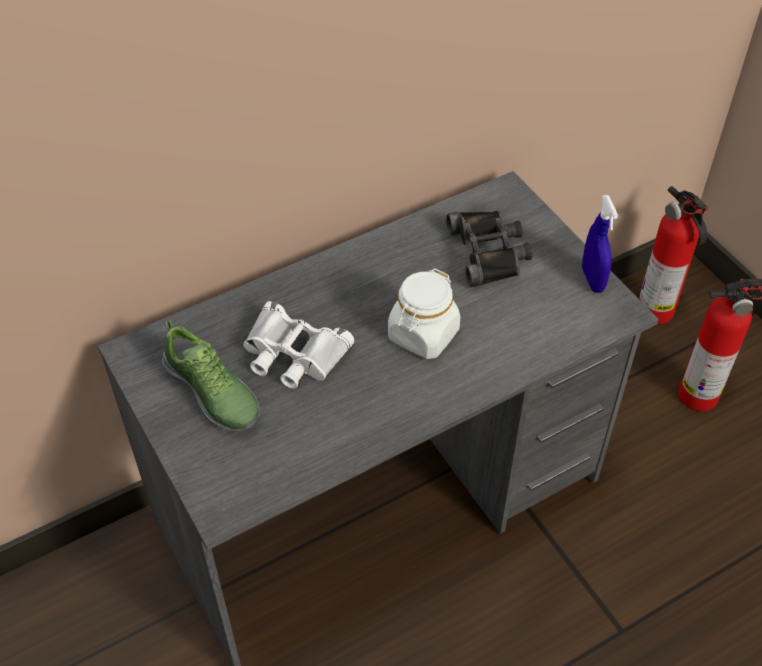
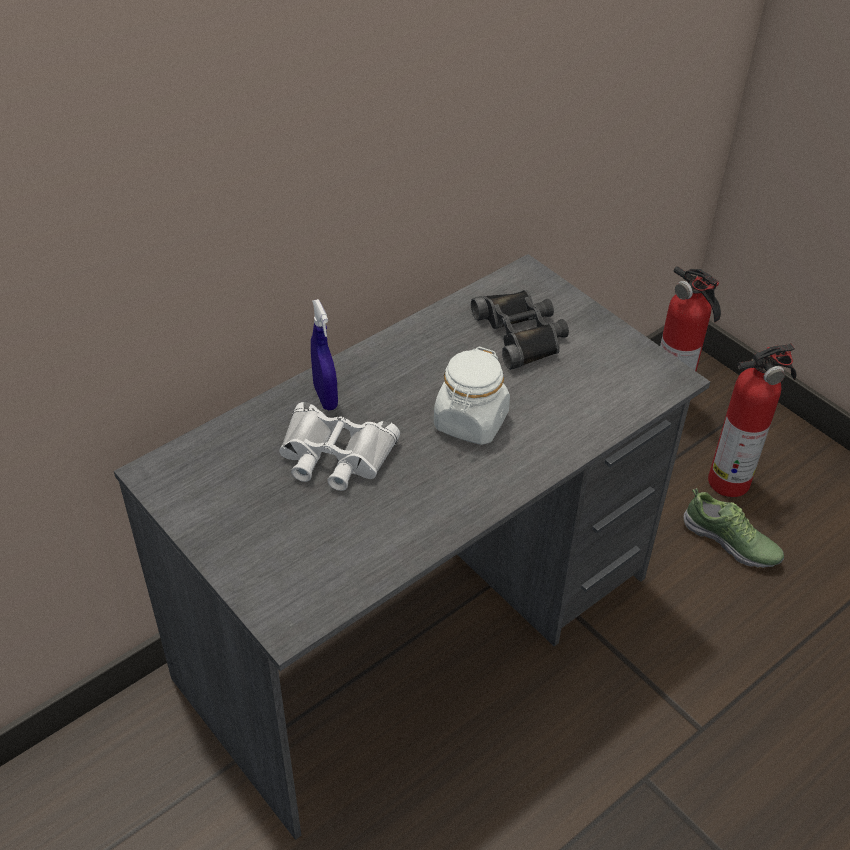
camera: 10 degrees left, 5 degrees down
(212, 393) = (254, 505): shoe -> shoe (731, 542)
(592, 279) = (634, 350): blue spray bottle -> blue spray bottle (325, 397)

